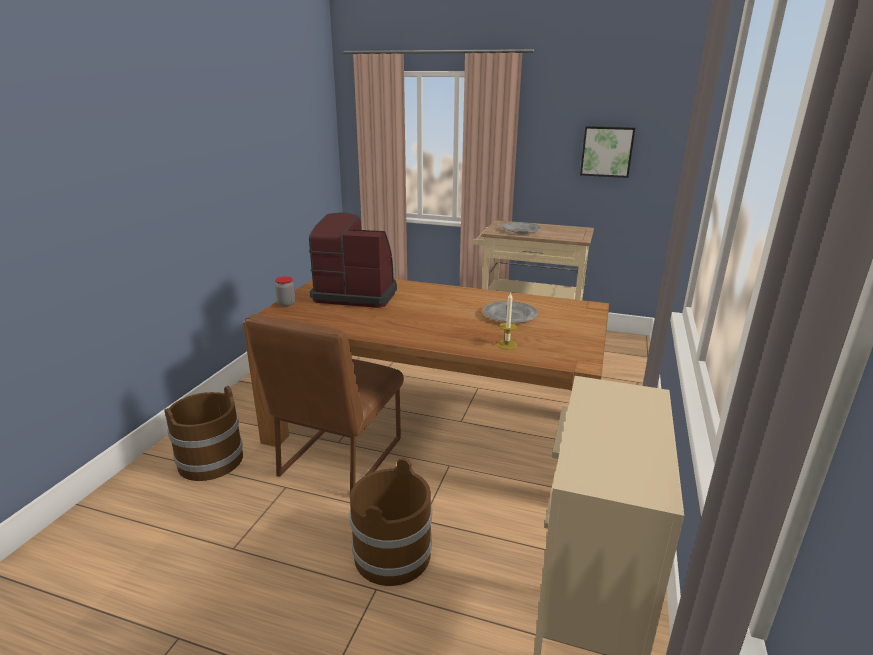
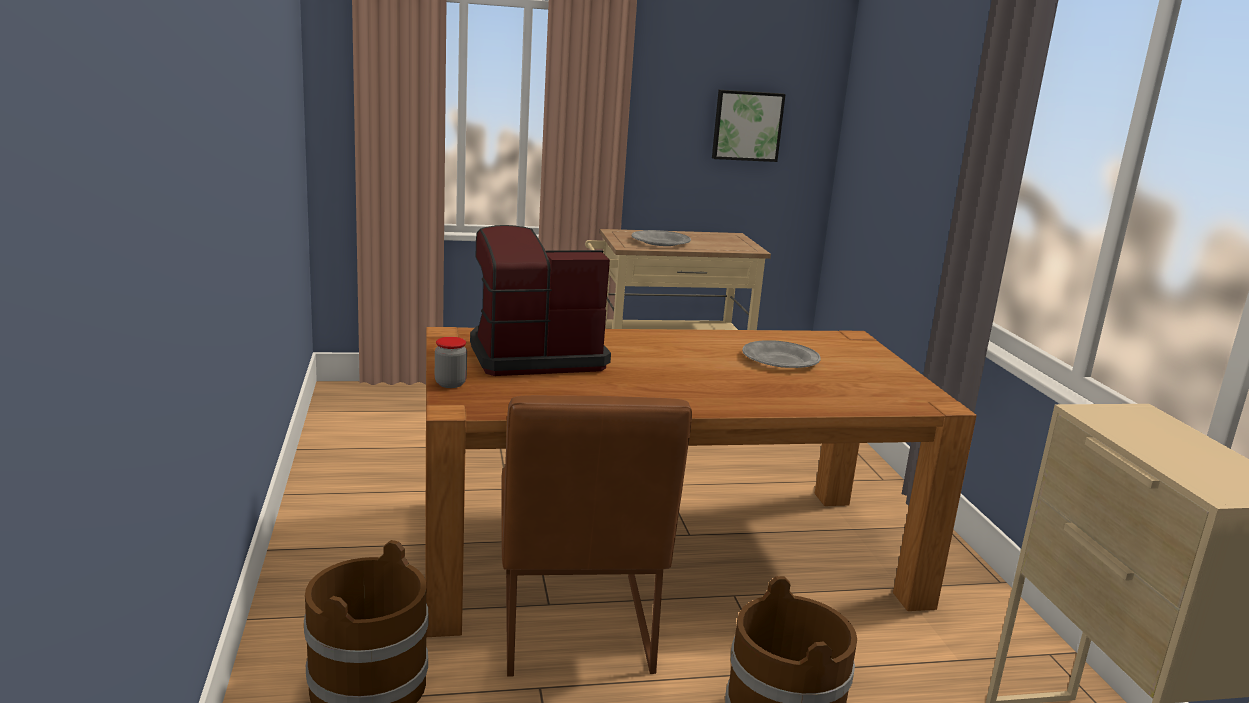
camera: 30 degrees left, 5 degrees down
(507, 344) = (832, 396): candle -> none

